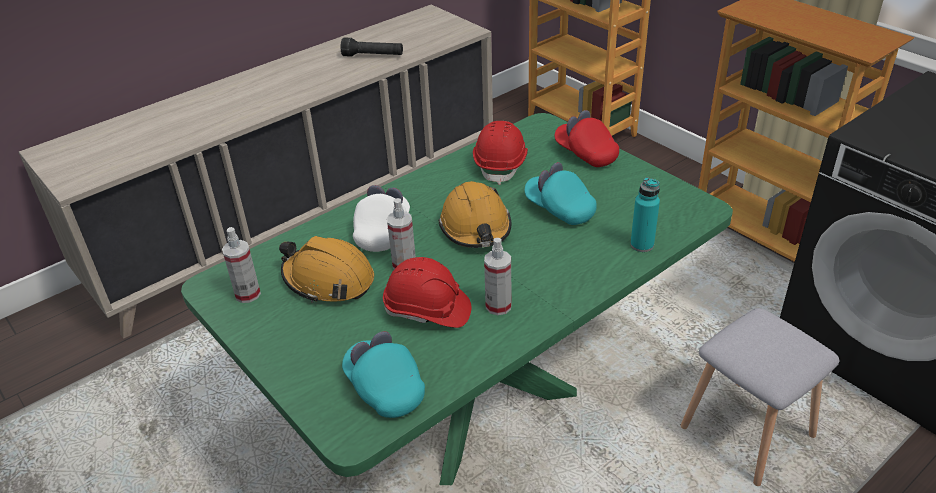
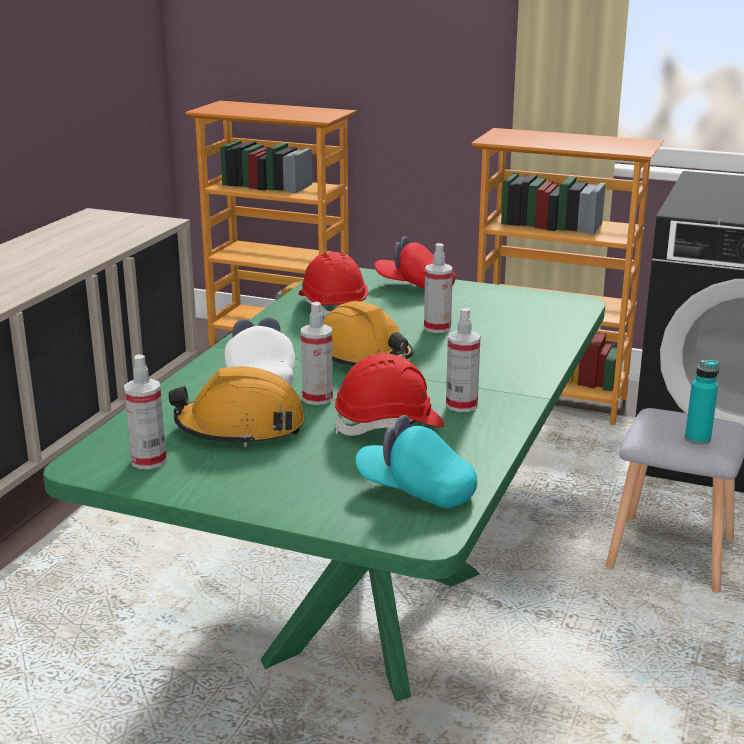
camera: 30 degrees left, 15 degrees down
(373, 56) = (63, 255): black flashlight -> none
(559, 209) = (437, 328): turquoise cap -> spray bottle
(642, 245) = (549, 336): turquoise bottle -> turquoise bottle (697, 439)

